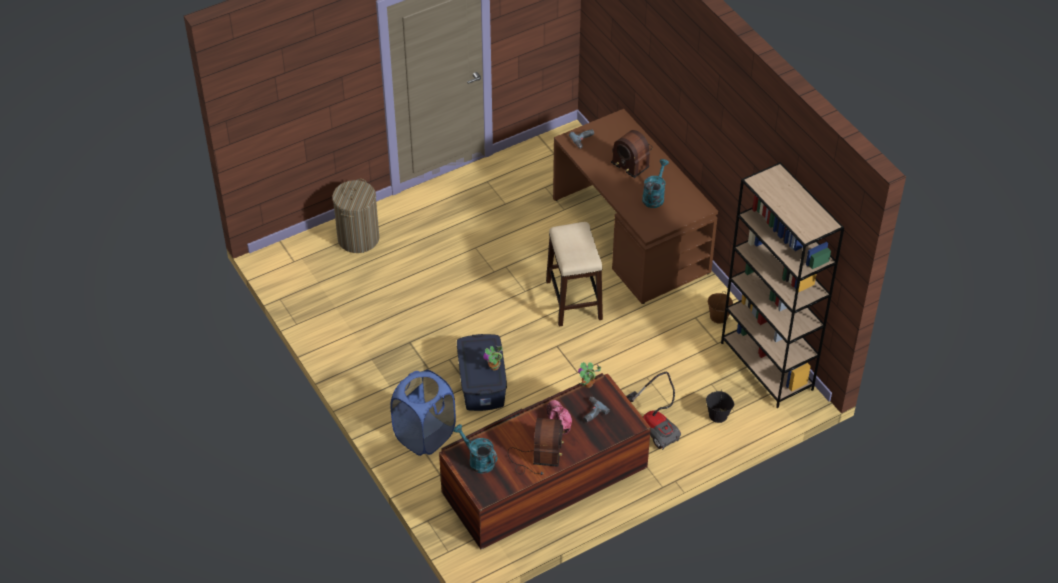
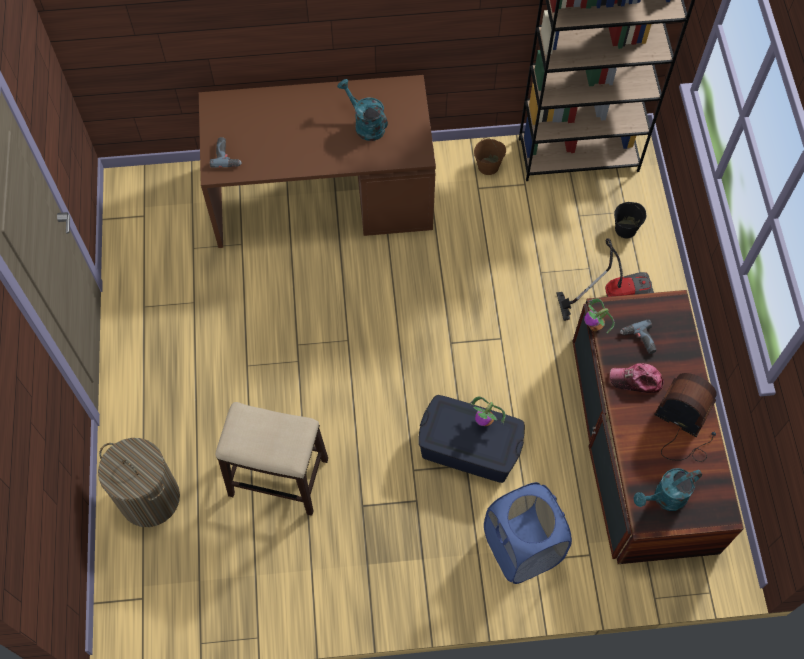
camera: 65 degrees left, 15 degrees up
(573, 299) = (389, 295): stool -> stool (277, 477)
(631, 158) = (289, 121): radio -> none

